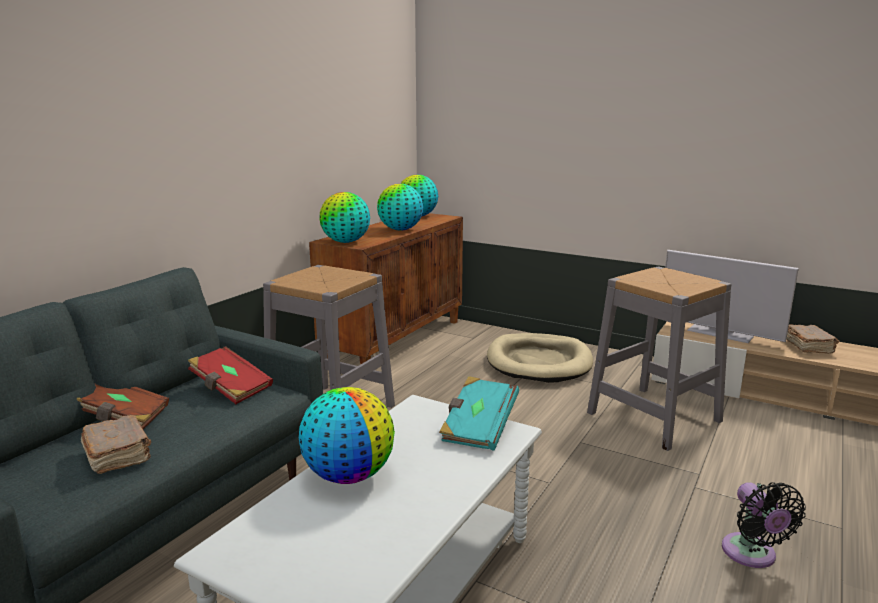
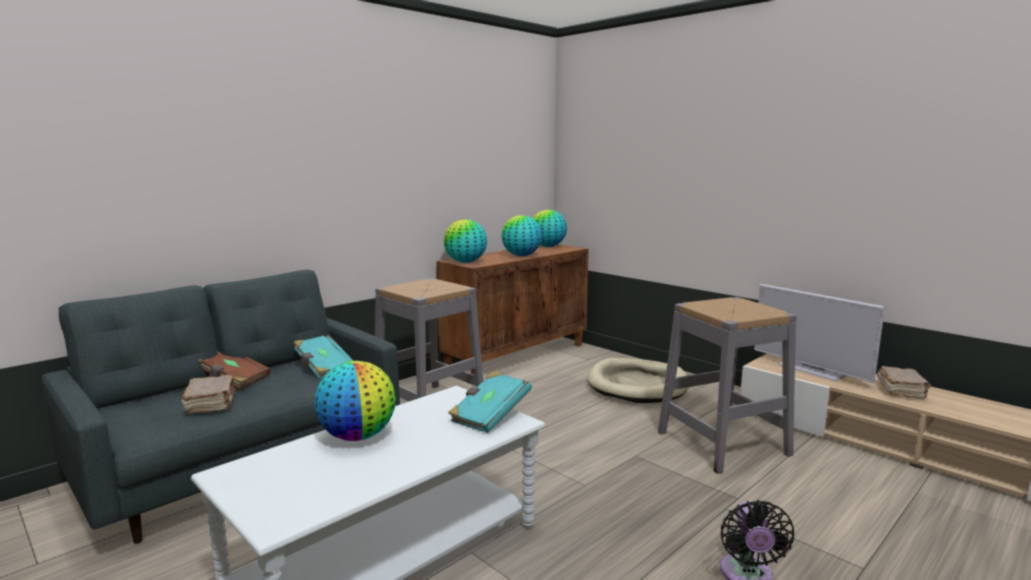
camera: 15 degrees right, 5 degrees down
(231, 388) = (324, 368): red book -> turquoise book

